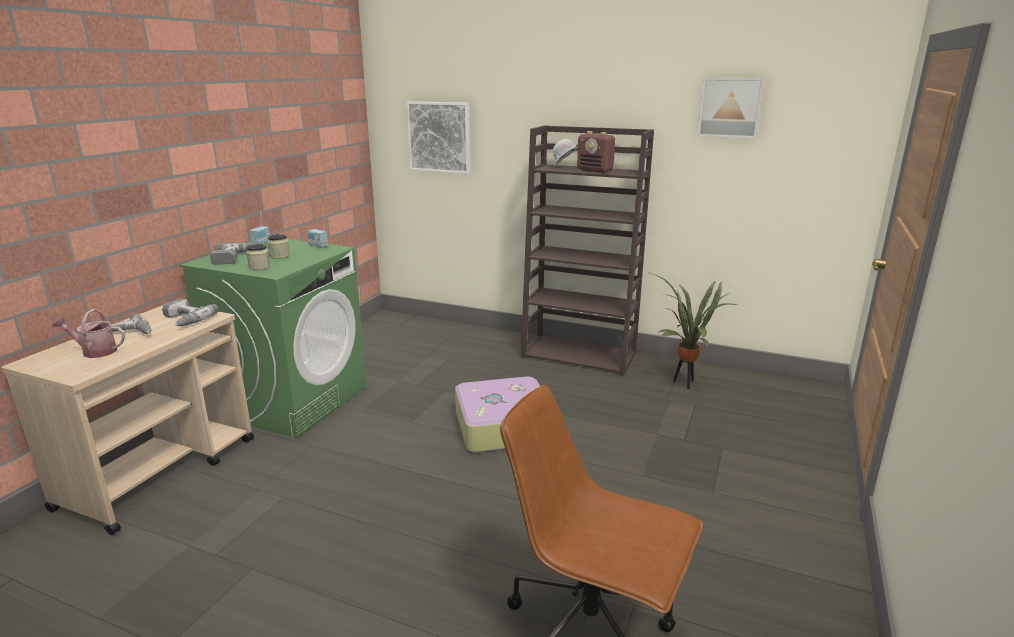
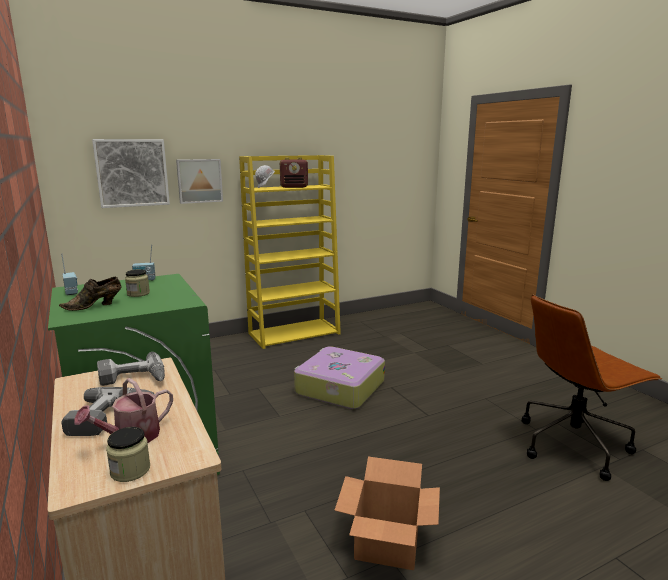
camera: 50 degrees left, 5 degrees down
(236, 257) = (95, 306): power drill -> brown shoe
(259, 267) = (154, 304): jar -> jar (130, 470)
(272, 559) = (388, 543): none -> cardboard box
(580, 355) = (295, 333): brown bookcase -> yellow bookcase
(683, 383) = (374, 325): potted plant -> none
(730, 107) = (361, 139): picture -> picture (199, 180)

